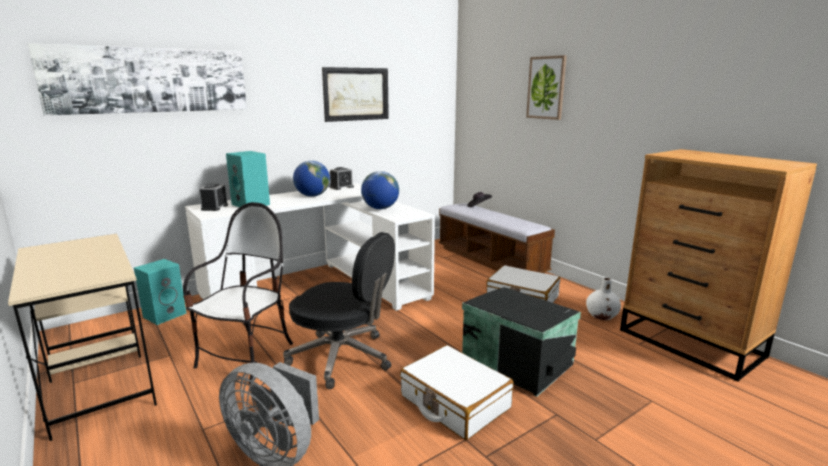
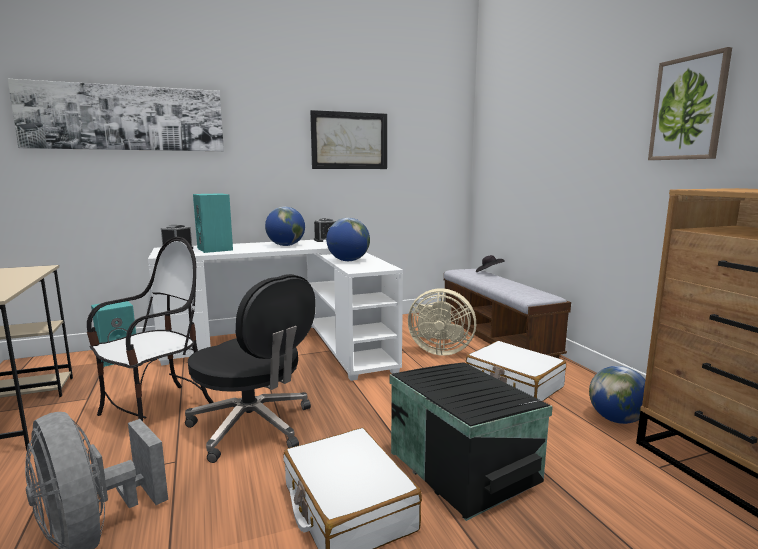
camera: 15 degrees right, 5 degrees down
(452, 277) = (439, 350): none -> beige fan
(546, 88) = (564, 125): picture -> picture (688, 108)
(602, 315) = (616, 419): white vase -> globe

